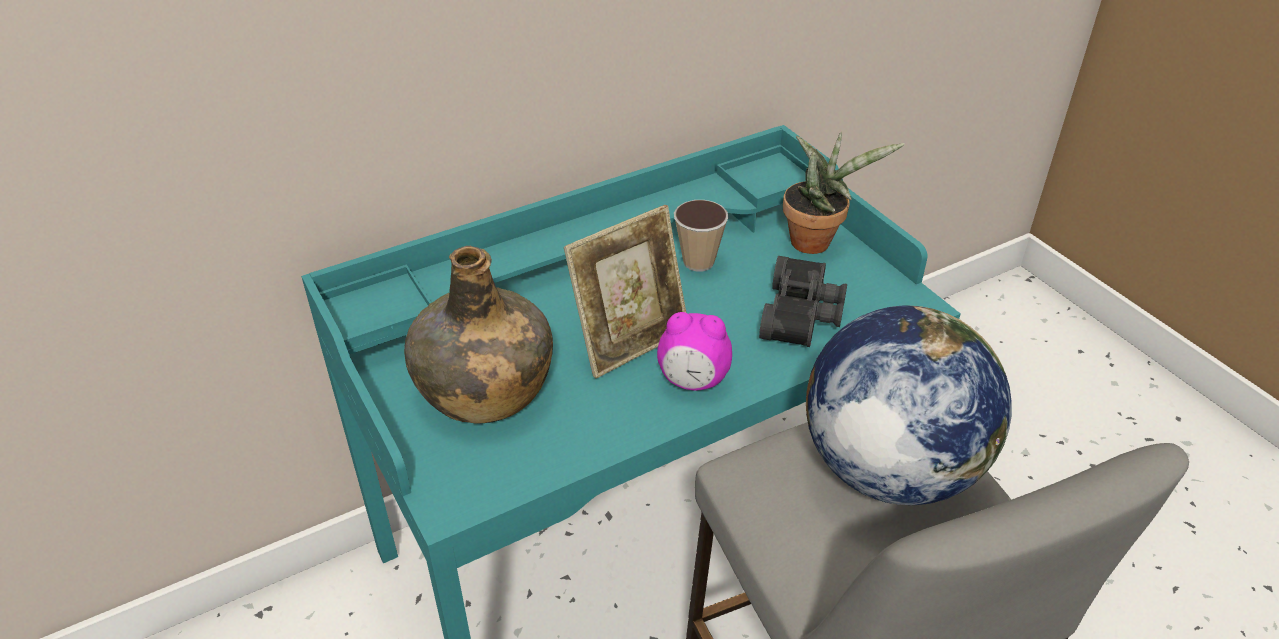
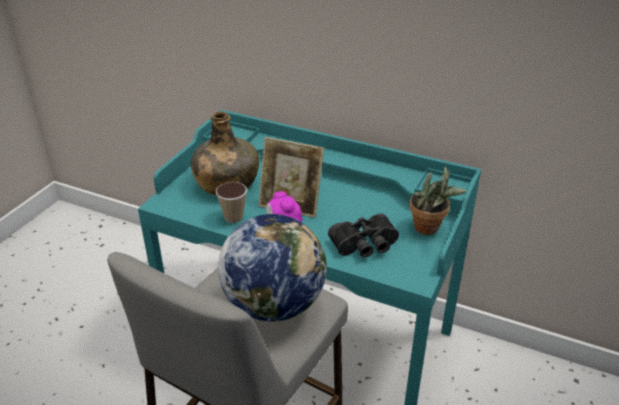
camera: 55 degrees right, 5 degrees down
(698, 262) = (367, 201): cup -> cup (233, 217)

